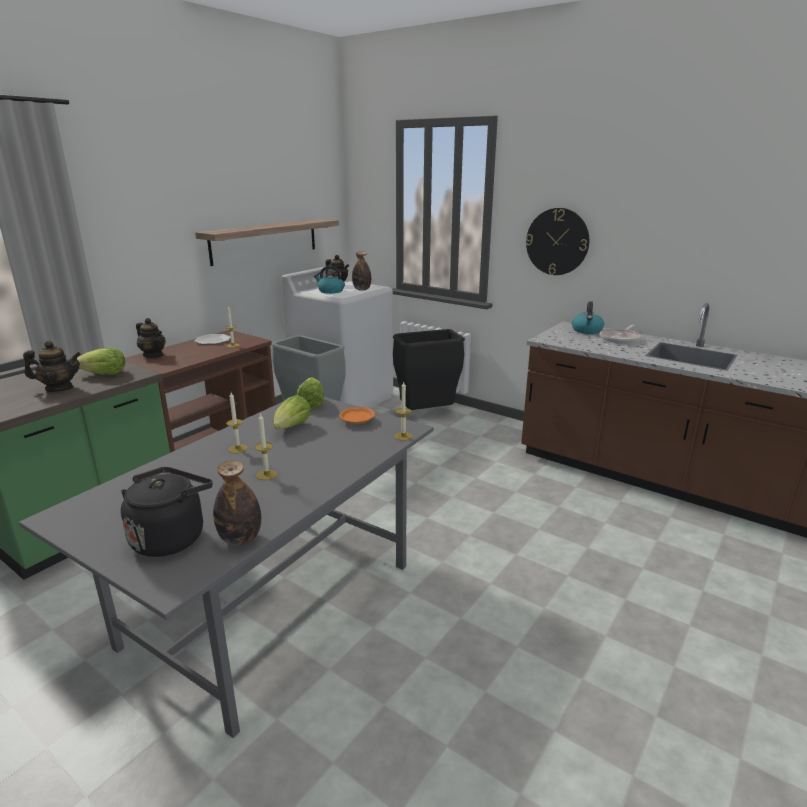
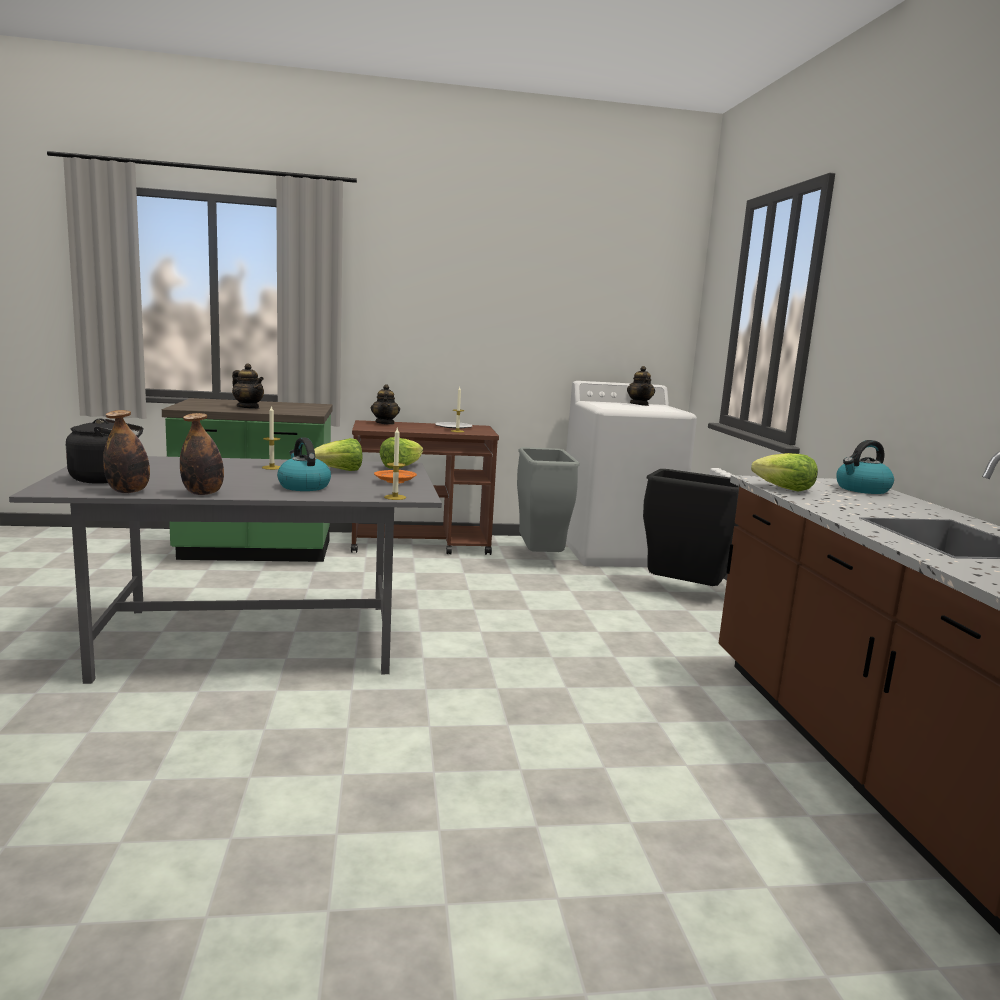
camera: 45 degrees right, 10 degrees down
(105, 374) = (293, 409): lettuce -> lettuce (784, 489)
(265, 241) = (561, 338): shelf -> none
(266, 474) = (241, 480): candle -> none
(330, 291) = (612, 405): kettle -> kettle (303, 486)
(362, 289) = (651, 409): bottle -> bottle (203, 493)
(557, 241) = (872, 350): wall clock -> none
(620, 339) = (887, 503): frying pan -> none

